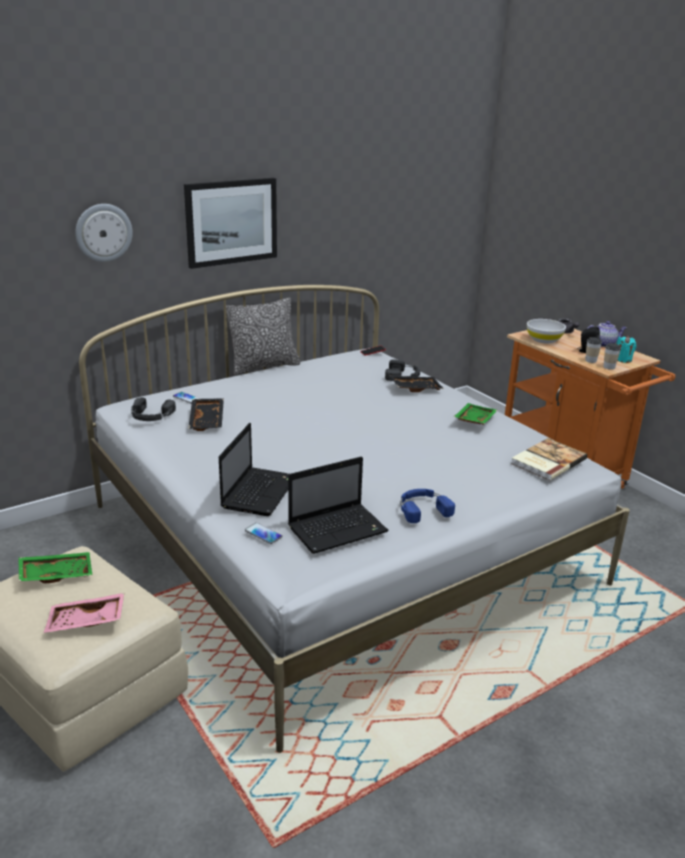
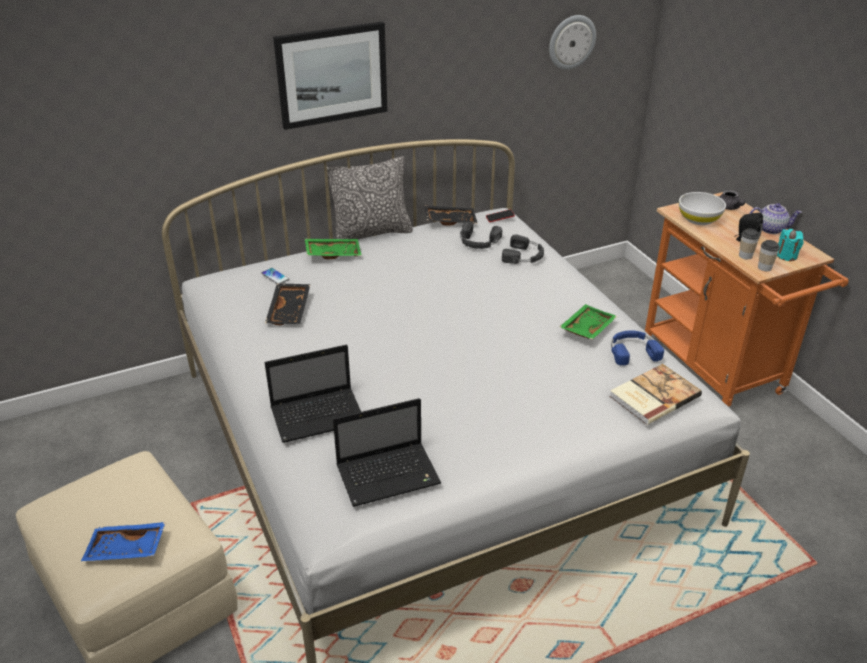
camera: 10 degrees right, 10 degrees up
(56, 574) = (109, 487): green tray -> green tray (333, 253)
(86, 622) = (125, 550): pink tray -> blue tray
(103, 232) = (182, 95): wall clock -> wall clock (571, 42)
(151, 416) = (232, 300): black headphones -> black headphones (478, 242)
(260, 491) = (319, 415): laptop -> laptop turned 45 degrees clockwise
(263, 534) = (308, 474): phone -> none
(415, 388) = (532, 276): black tray -> black tray (450, 220)
(422, 509) = (489, 454): blue headphones -> blue headphones (632, 351)

